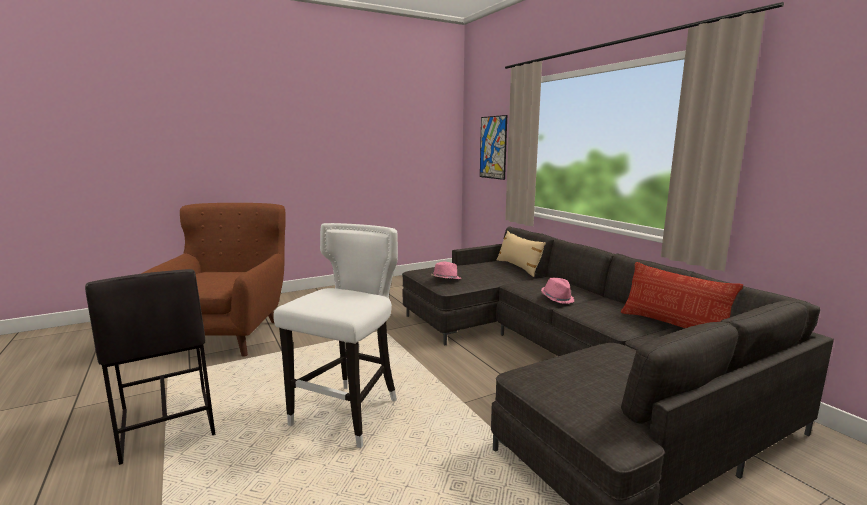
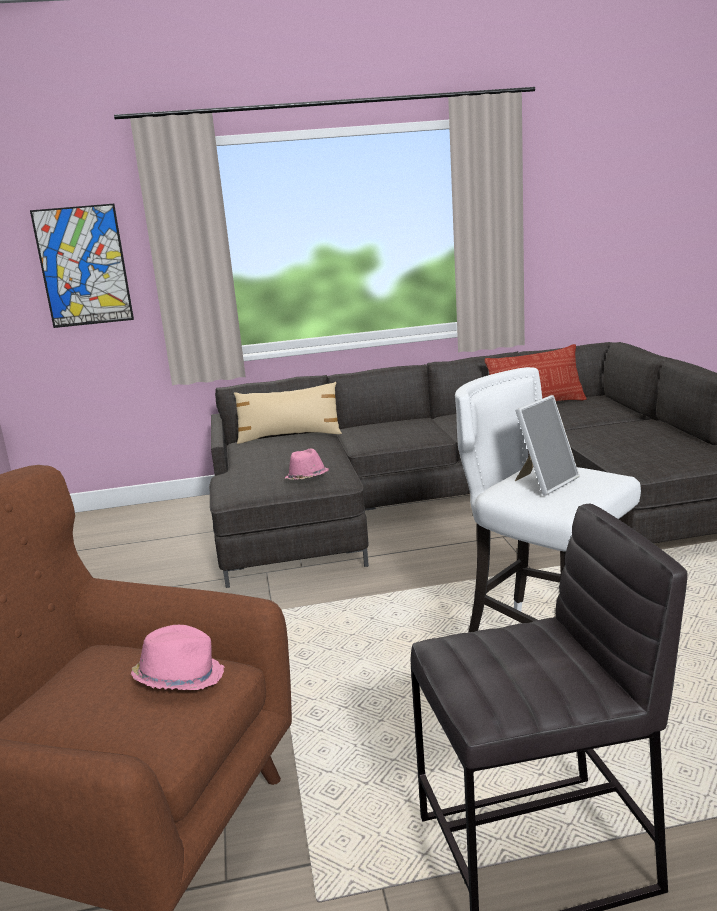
camera: 70 degrees left, 5 degrees up
(335, 296) = (545, 482): none -> picture frame
(557, 298) = (435, 433): pink hat -> pink hat (179, 678)

